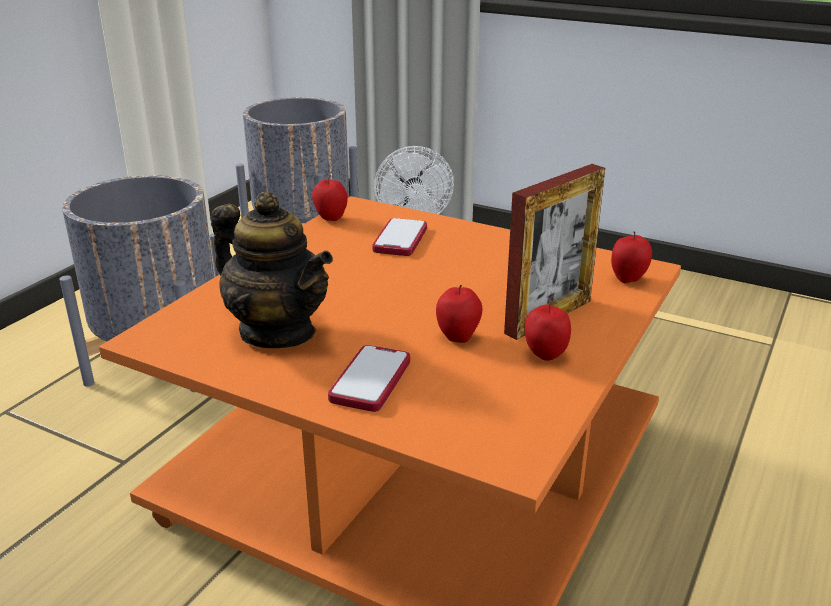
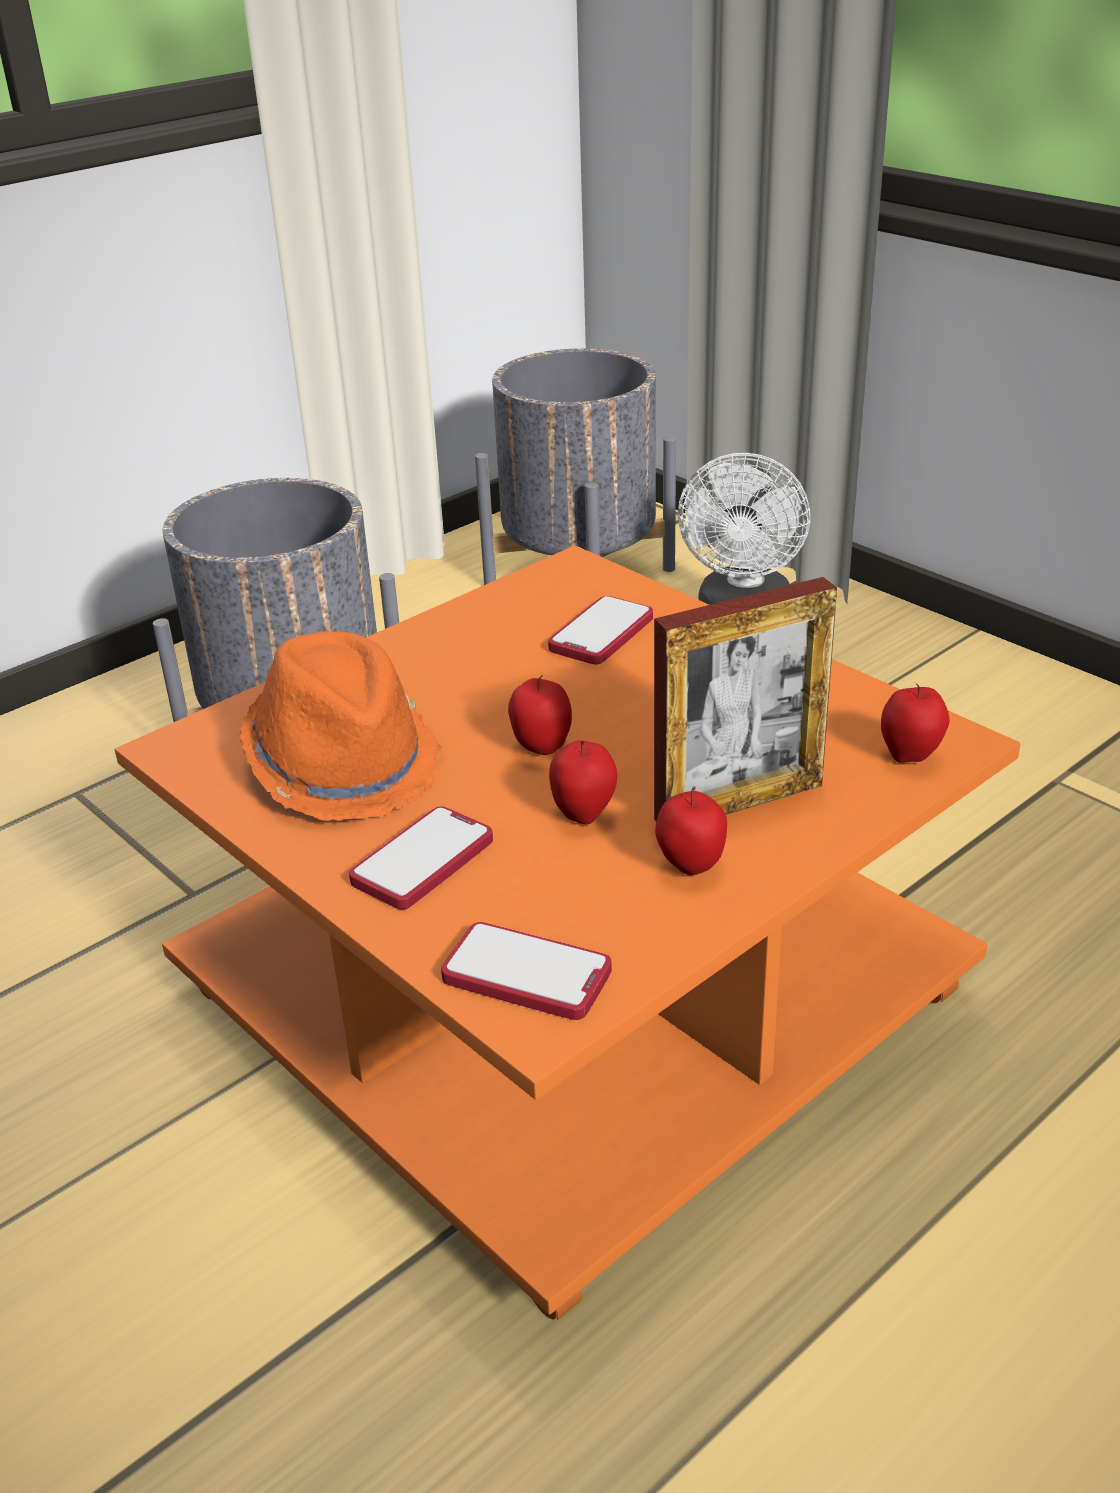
camera: 20 degrees right, 5 degrees up
(277, 332) = (344, 764): teapot -> orange hat
(330, 218) = (521, 583): apple -> apple (541, 747)
(486, 435) = (526, 975): none -> phone

